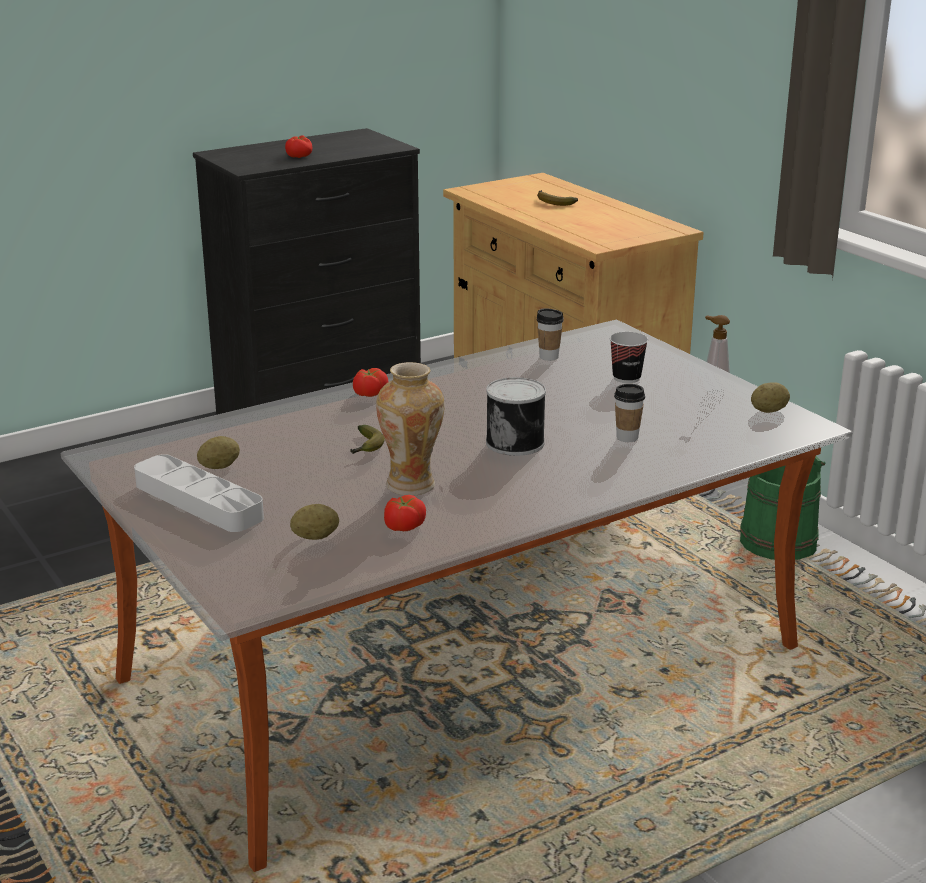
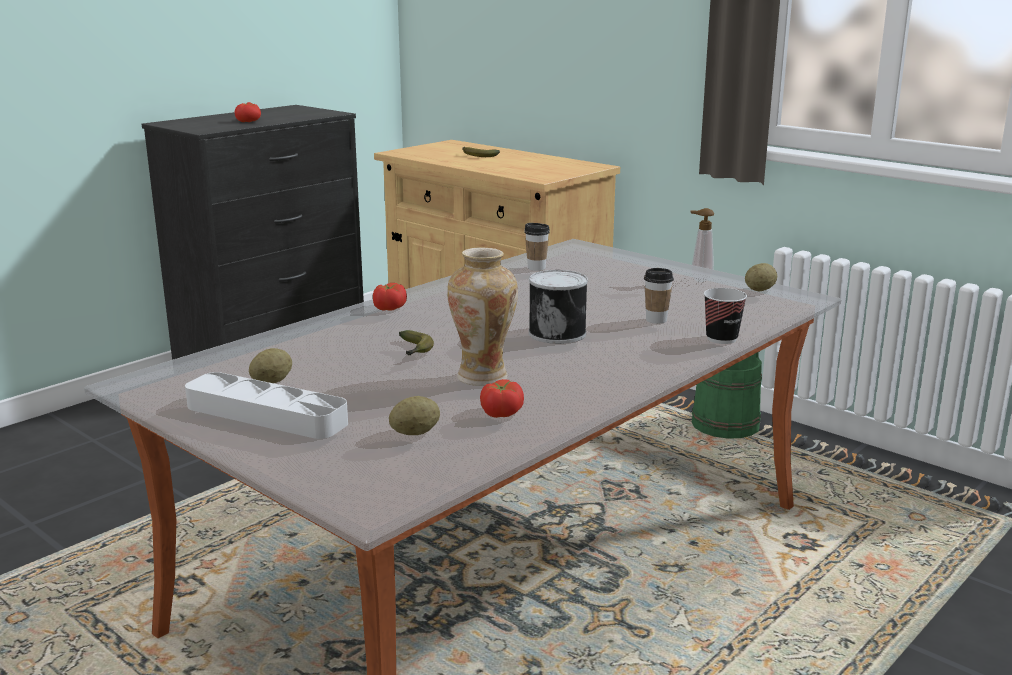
camera: 15 degrees left, 5 degrees down
(626, 378) = (617, 277): cup -> cup (721, 339)

